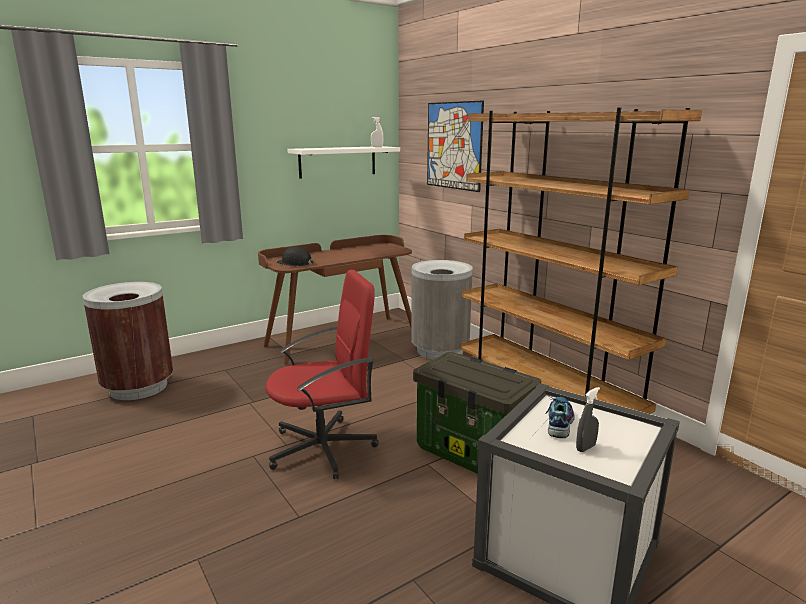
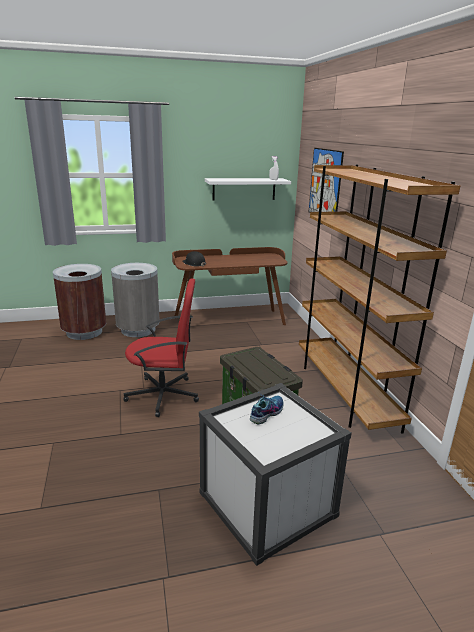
camera: 20 degrees right, 5 degrees up
(440, 351) = (292, 342): grey trash can -> grey trash can (138, 330)
(585, 448) = (265, 434): grey spray bottle -> none

